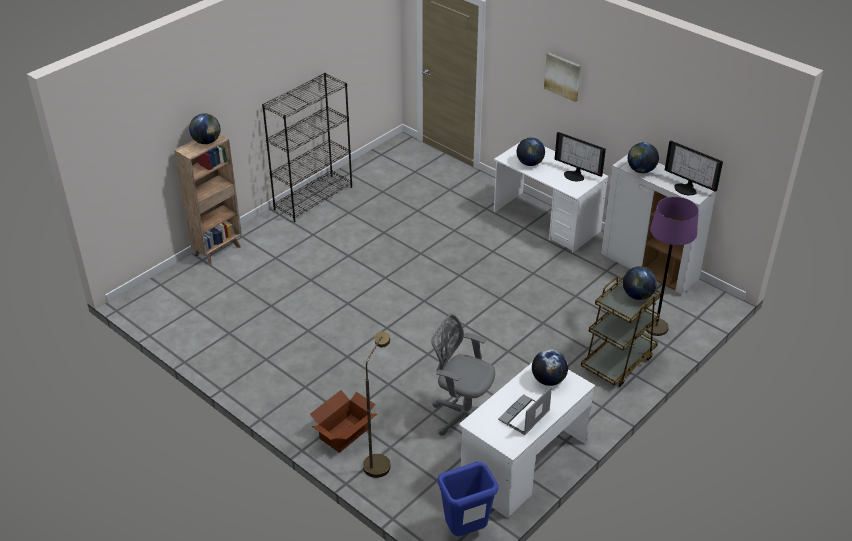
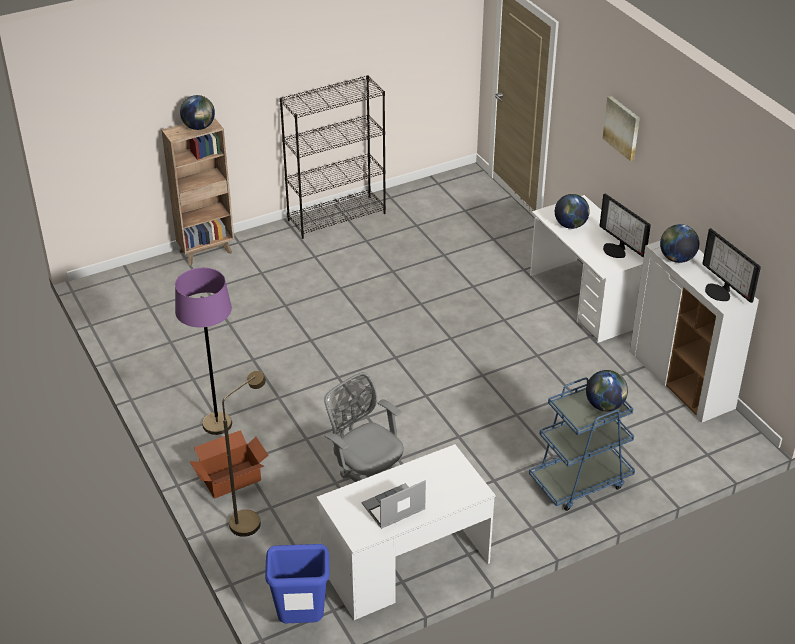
camera: 20 degrees right, 0 degrees up
(548, 380) = (444, 475): globe -> none
(618, 362) = (580, 481): brown cart -> blue cart
(655, 327) = (649, 453): purple floor lamp -> purple floor lamp (217, 424)

